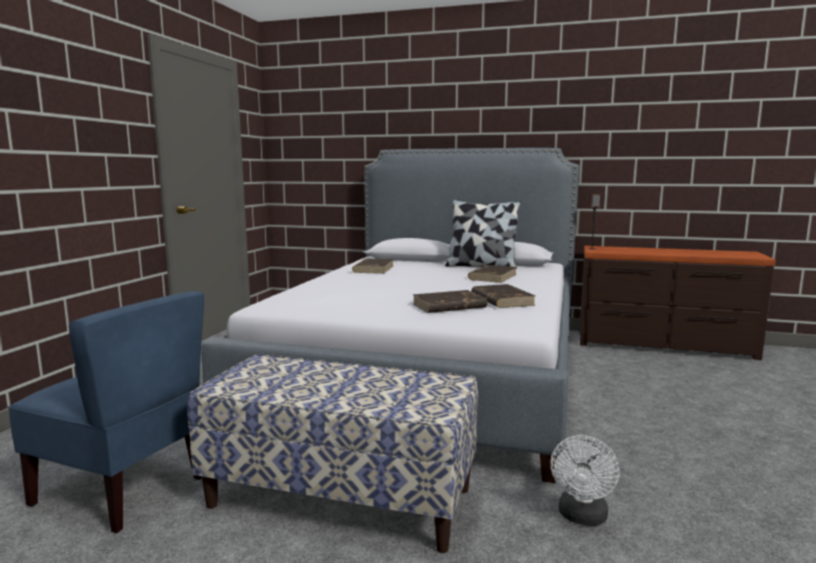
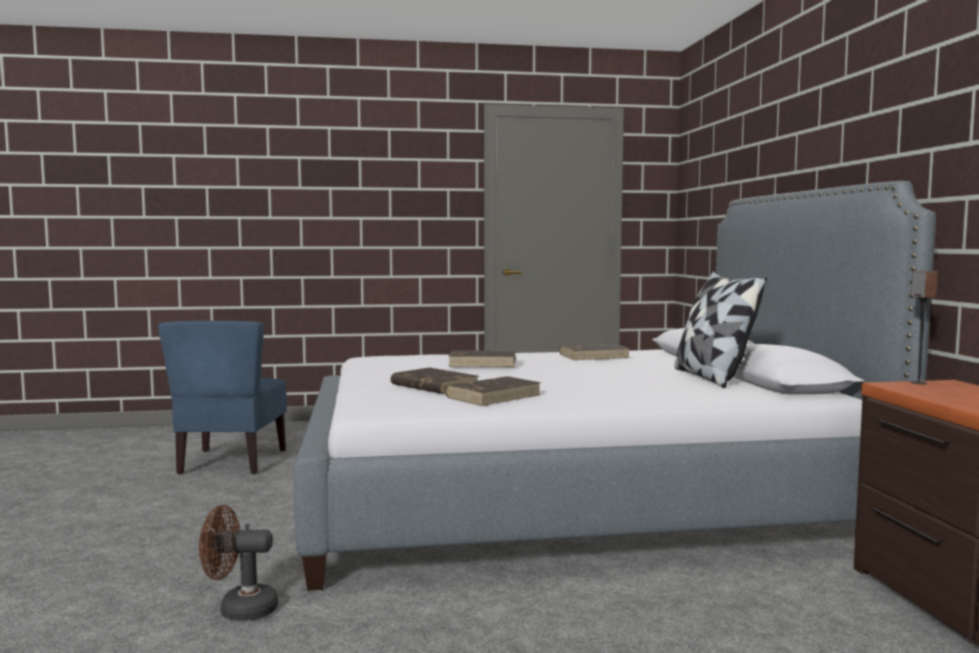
camera: 65 degrees right, 5 degrees down
(341, 497) = (243, 515): bench -> none
(493, 277) = (639, 385): brown book -> brown book (483, 363)
(582, 517) = (239, 609): white fan -> brown fan

